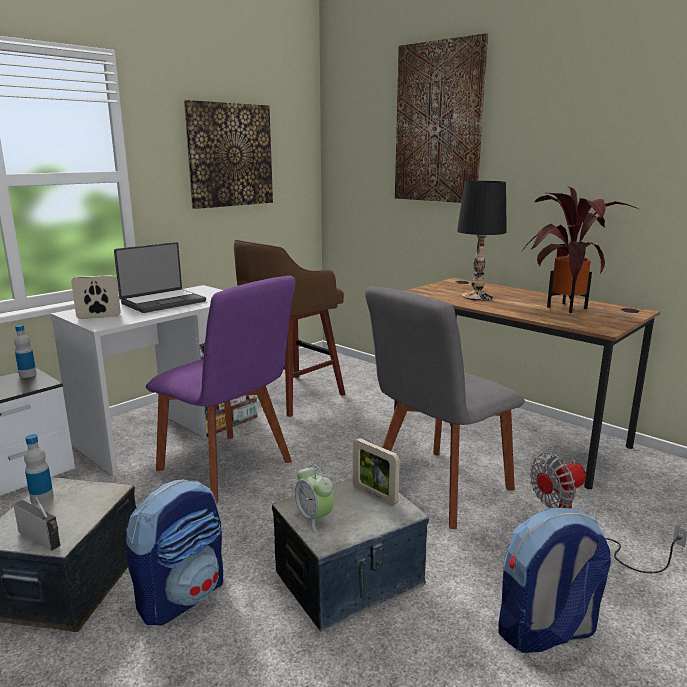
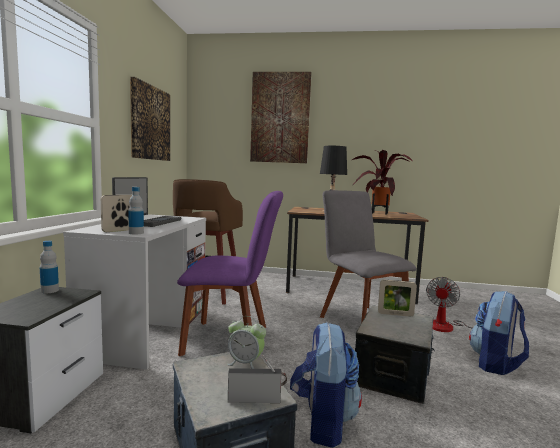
camera: 35 degrees left, 10 degrees down
(42, 498) = (198, 376): bottle -> bottle (136, 233)
(314, 518) = (391, 332): alarm clock -> alarm clock (245, 363)
(437, 488) = (360, 320): grey chair -> grey chair turned 135 degrees clockwise

